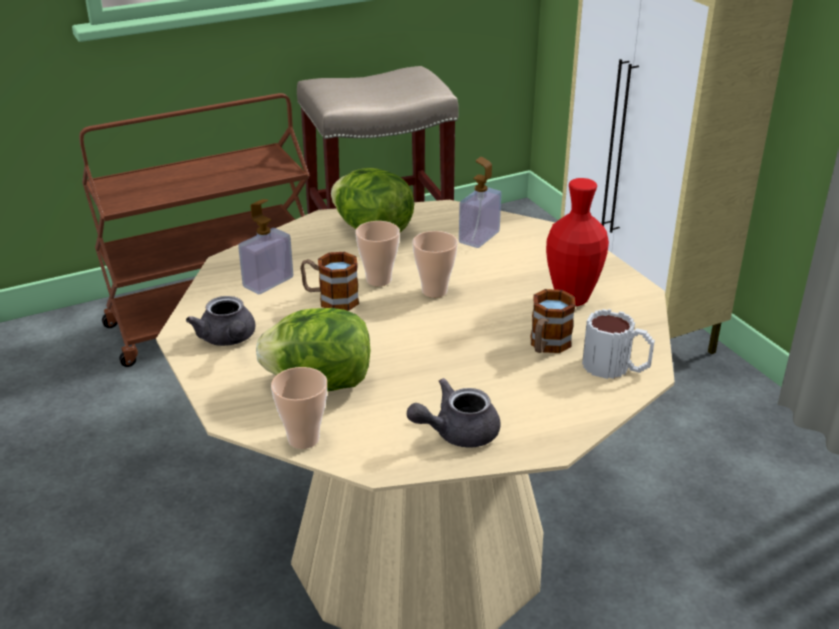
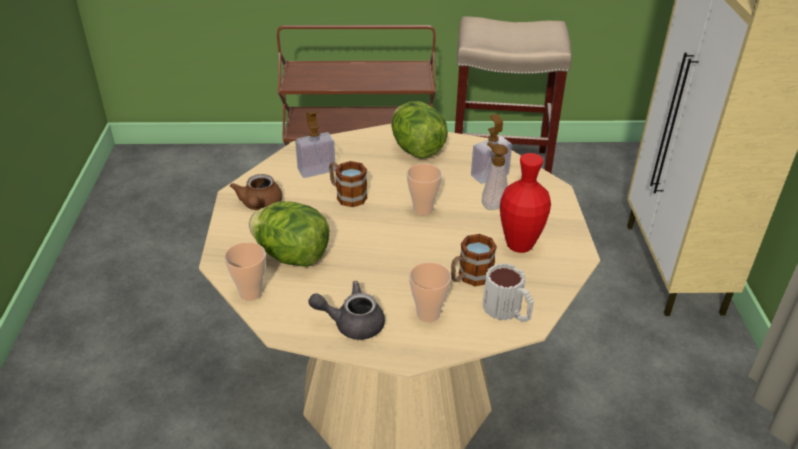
camera: 25 degrees right, 5 degrees up
(228, 339) = (260, 205): grey teapot -> brown teapot
(378, 280) = (390, 189): cup -> cup (428, 314)
(507, 266) = (492, 205): none -> soap dispenser

